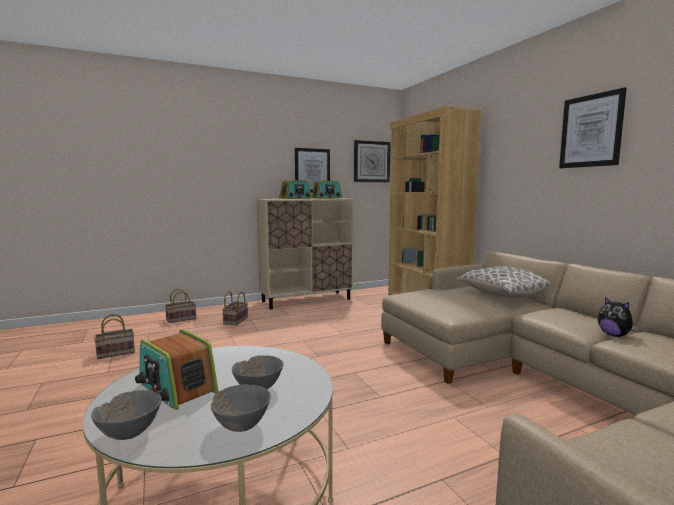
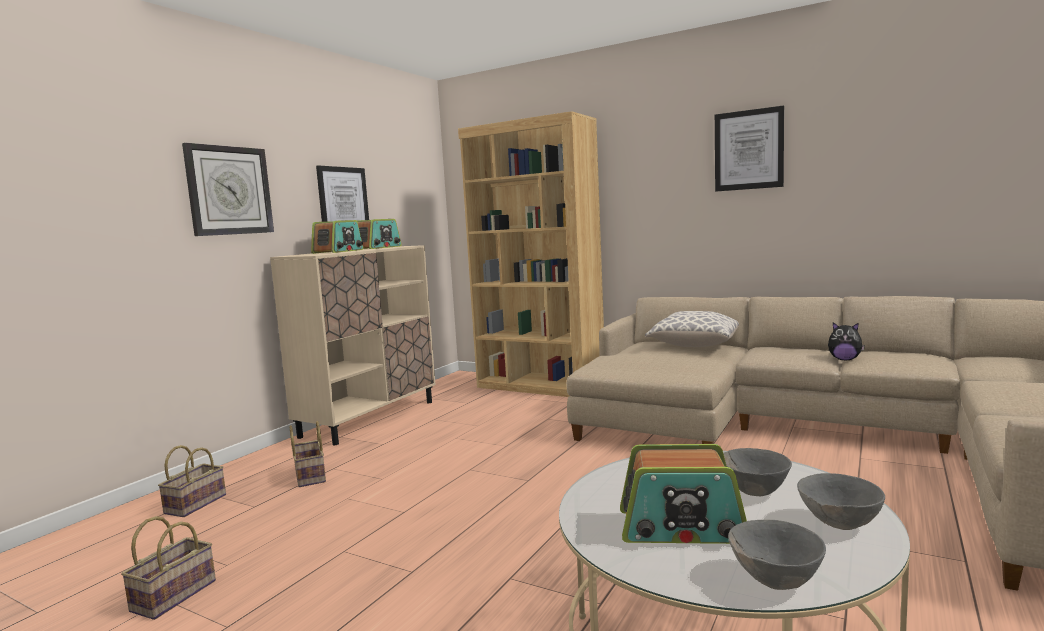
camera: 35 degrees left, 0 degrees up
(371, 161) = (415, 187): wall clock -> wall clock (229, 190)

